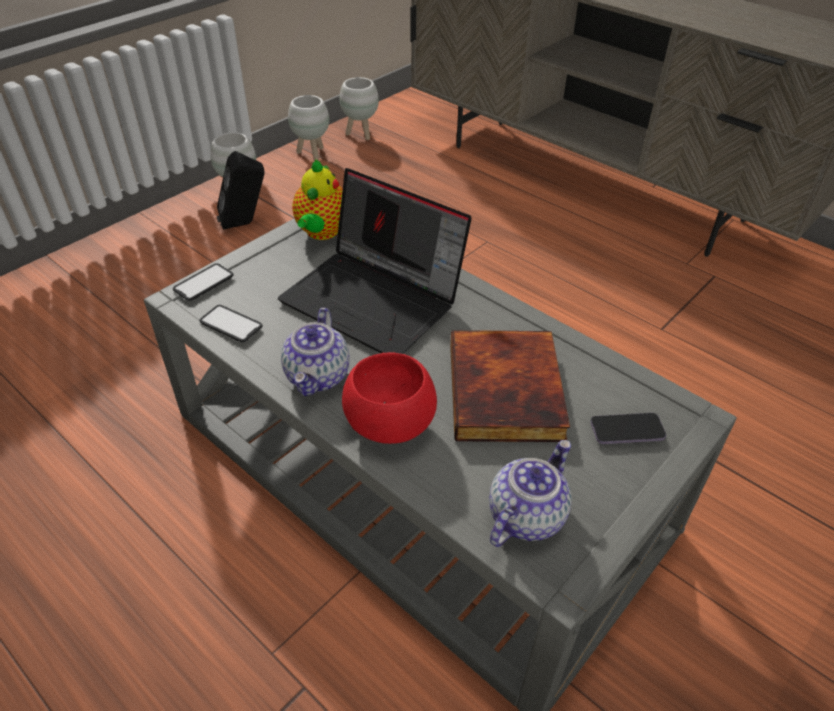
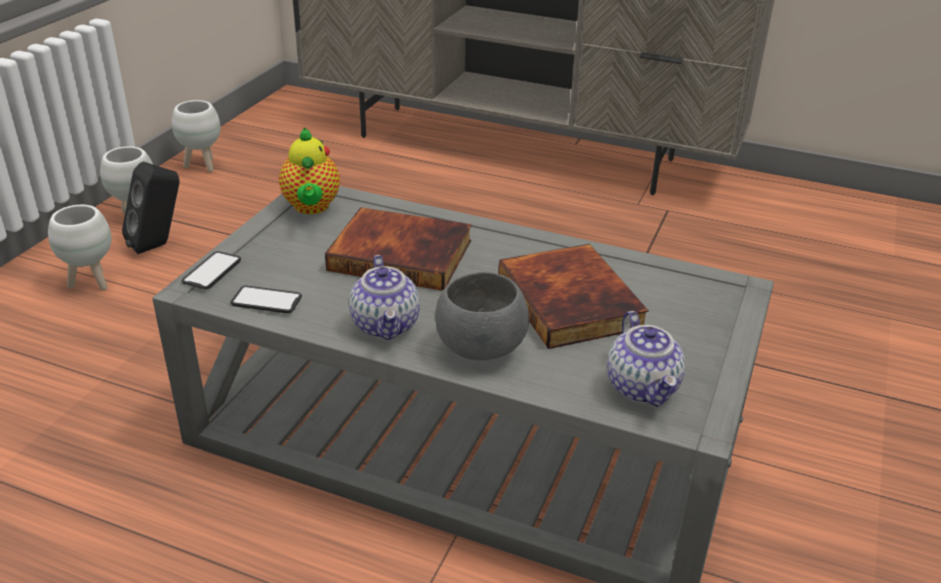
camera: 20 degrees left, 10 degrees down
(361, 134) = (249, 139): white planter -> white planter (92, 283)
(375, 299) = (402, 254): laptop -> book
(389, 424) = (480, 348): red bowl -> grey bowl
(525, 515) = (643, 388): teapot -> teapot turned 150 degrees clockwise
(627, 430) = (692, 308): phone -> none

